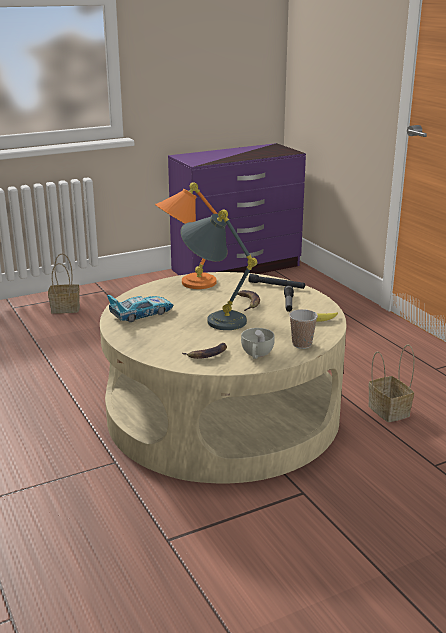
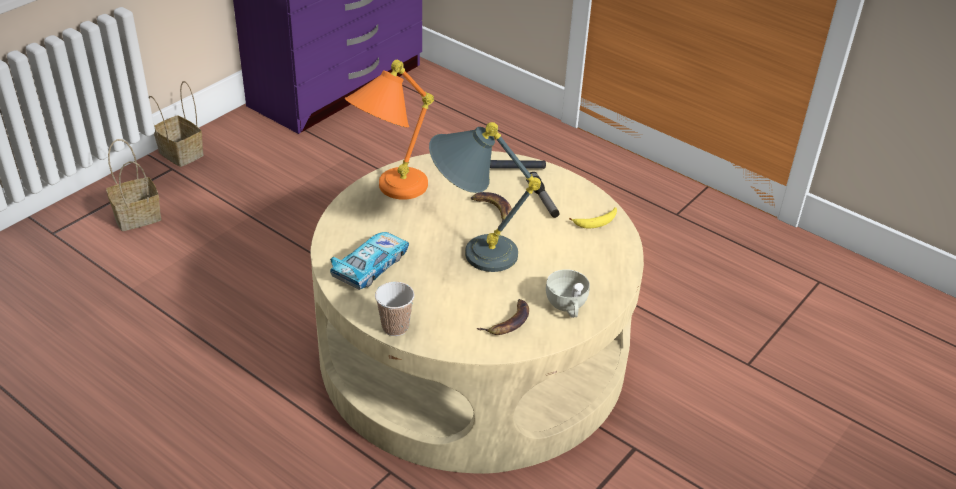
camera: 25 degrees left, 15 degrees up
(302, 344) = (606, 273): cup -> cup (395, 327)
(387, 410) = (658, 295): basket -> basket (179, 153)

